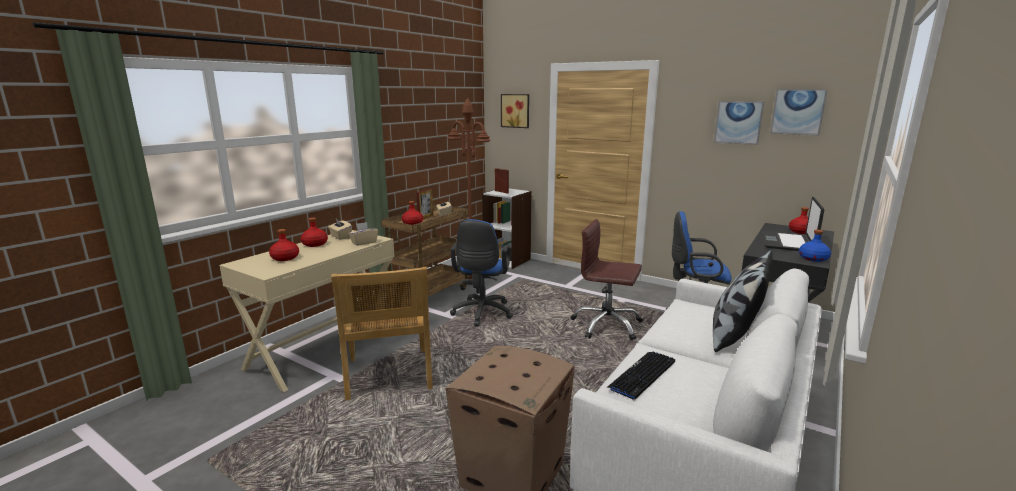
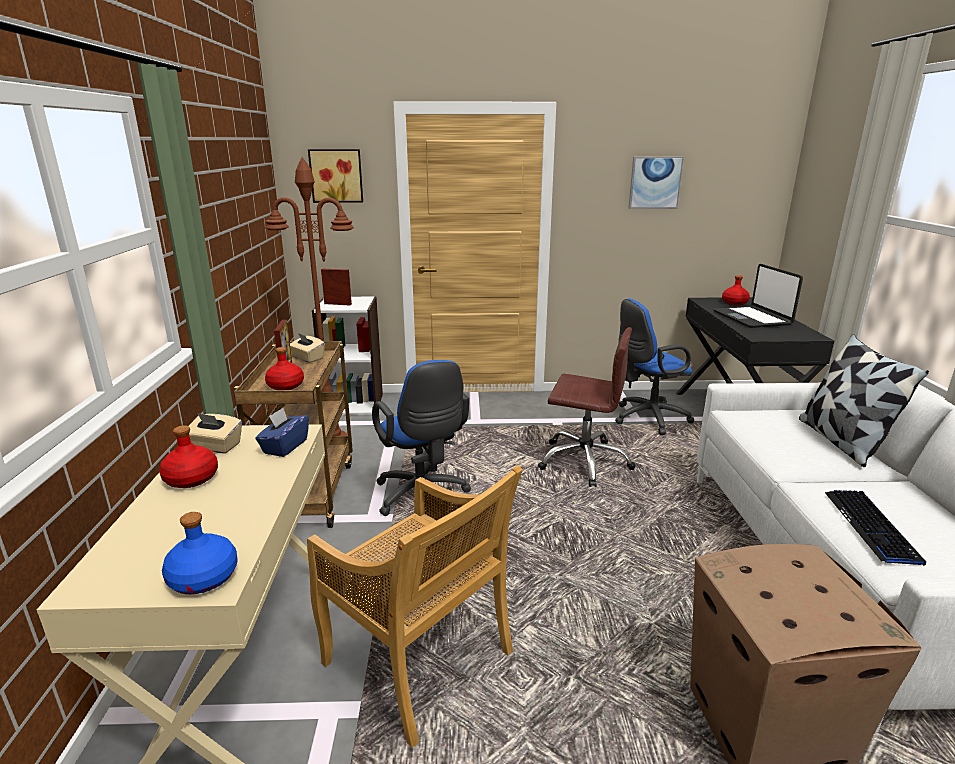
camera: 35 degrees left, 5 degrees up
(285, 258) = (184, 532): red bottle -> none
(364, 242) = (285, 446): beige tissue box -> blue tissue box
(606, 325) = (584, 461): brown office chair -> brown office chair turned 150 degrees counterclockwise
(798, 111) = (716, 168): picture -> none
(813, 259) = (804, 332): blue bottle -> blue bottle (203, 578)

